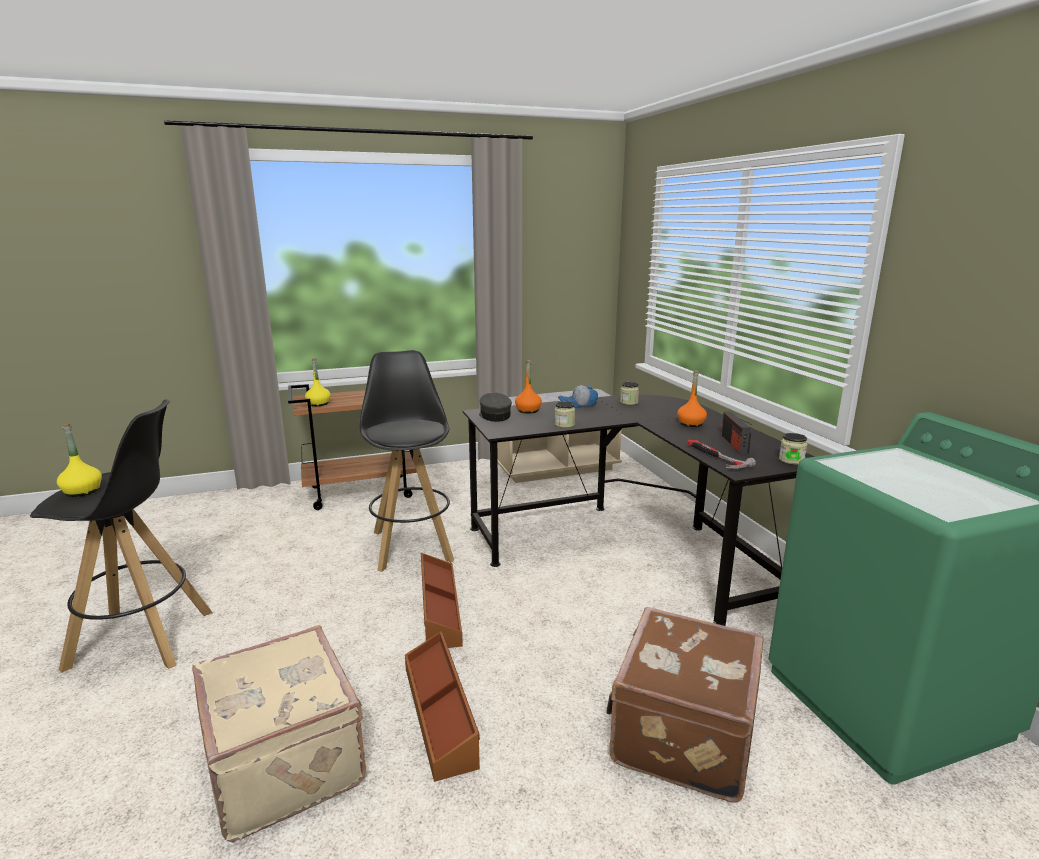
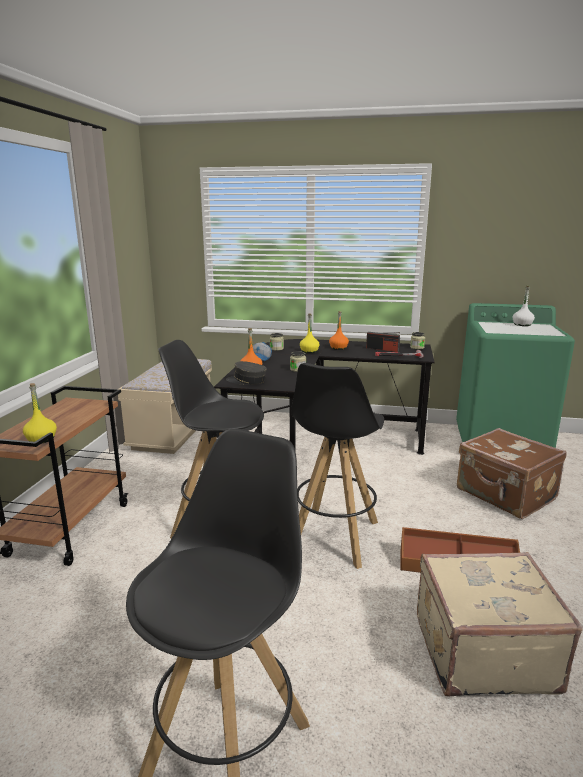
camera: 60 degrees left, 0 degrees up
(82, 491) = (200, 597): yellow bottle -> yellow bottle (309, 351)
(439, 609) = (333, 537): brown storage box -> black stool
(964, 479) = (522, 324): none -> white bottle

